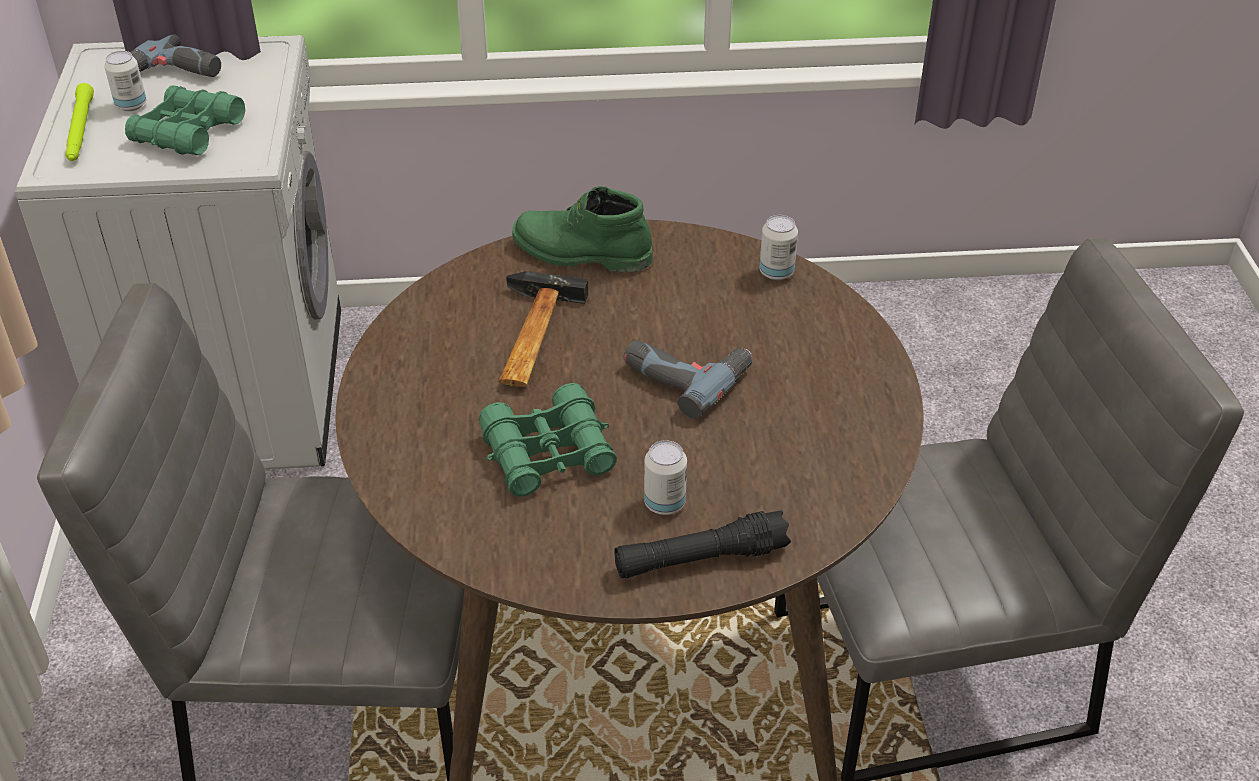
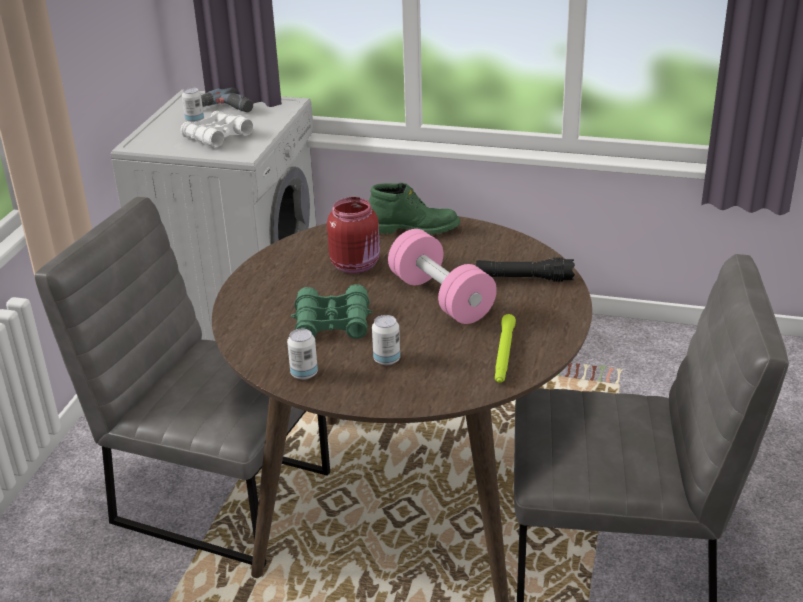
camera: 20 degrees right, 10 degrees down
(80, 130) = (160, 129): green flashlight -> green flashlight (504, 355)
(188, 132) = (217, 137): green binoculars -> white binoculars
(529, 337) = (356, 265): hammer -> red jar
(580, 254) = (413, 228): green boot -> green boot turned 150 degrees clockwise
(686, 374) = (441, 298): power drill -> pink dumbbell
(700, 559) = (391, 391): black flashlight -> black flashlight (523, 279)
(776, 272) = (531, 255): can -> can (304, 374)

